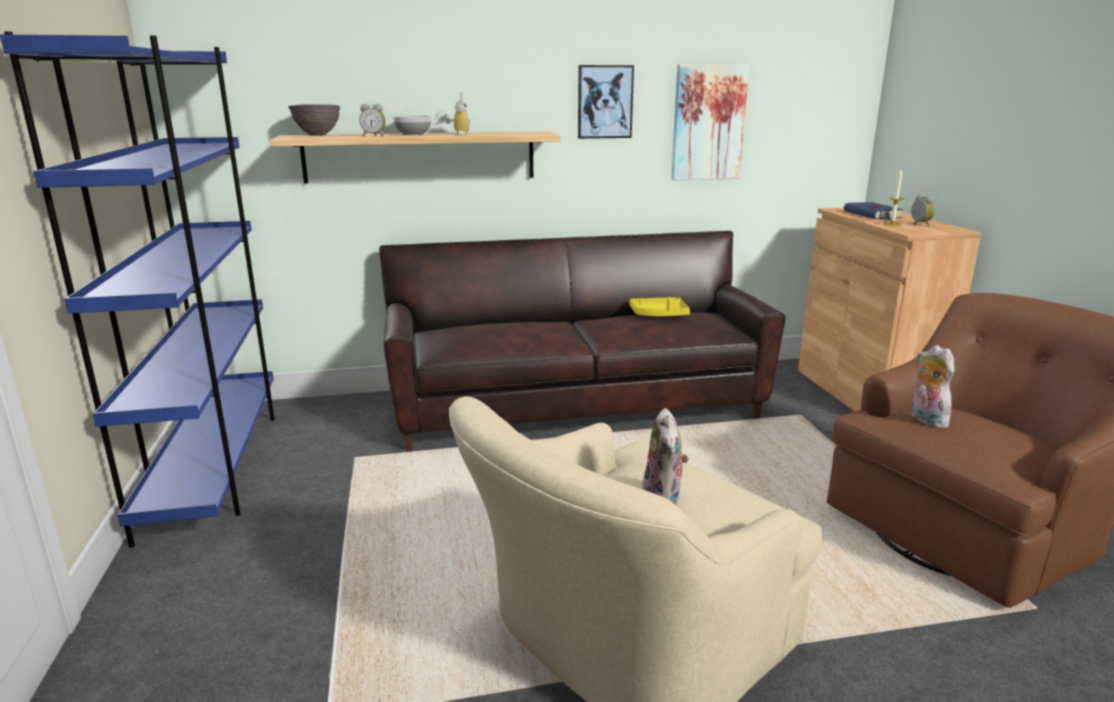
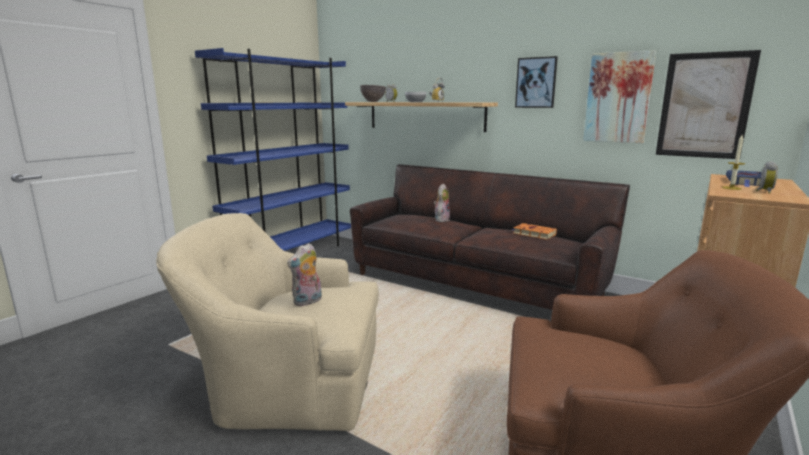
camera: 45 degrees right, 5 degrees down
(659, 315) = (533, 234): yellow tray -> orange book
(793, 131) = (704, 105): none -> picture
(925, 420) = (564, 337): plush toy -> plush toy (441, 219)

